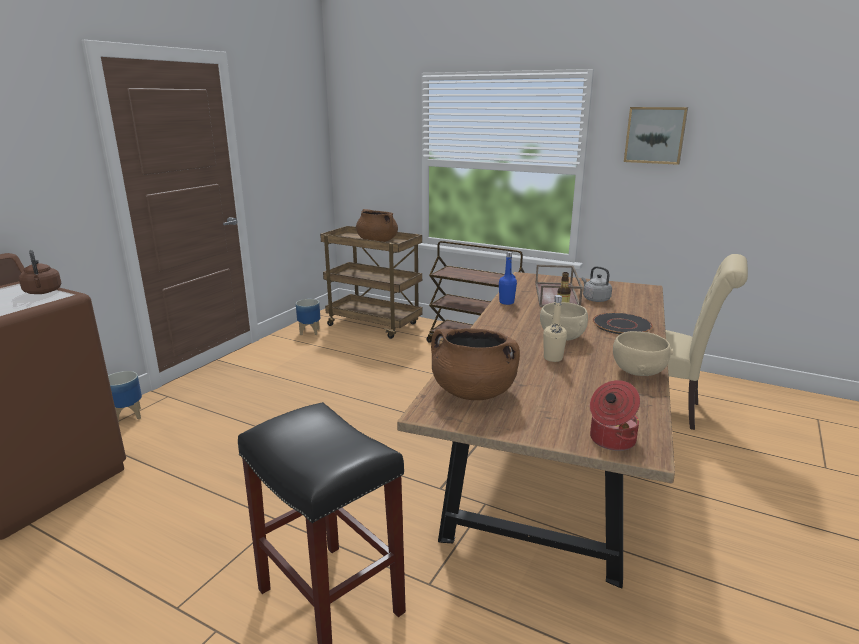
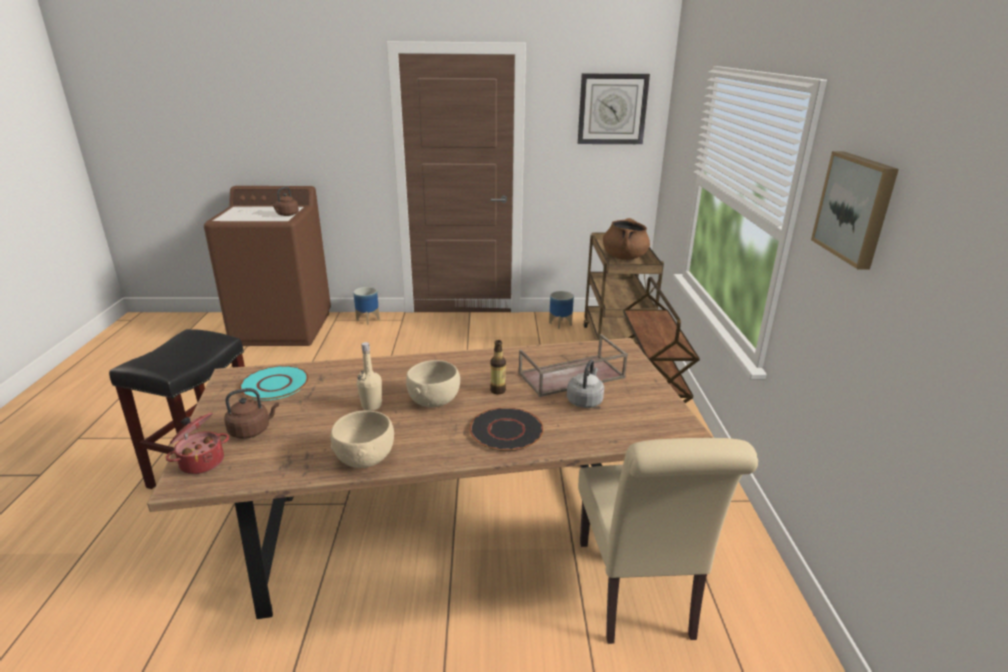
camera: 60 degrees right, 5 degrees up
(296, 119) = (612, 109): none -> wall clock
(472, 392) = (274, 384): brown cooking pot -> turquoise plate
(506, 302) = (513, 354): blue bottle -> none
(563, 411) = (252, 430): none -> brown kettle

